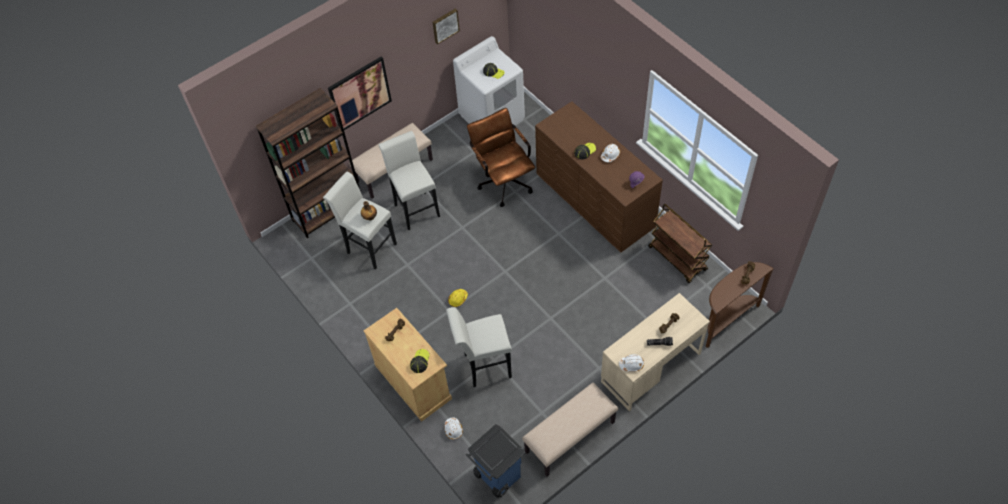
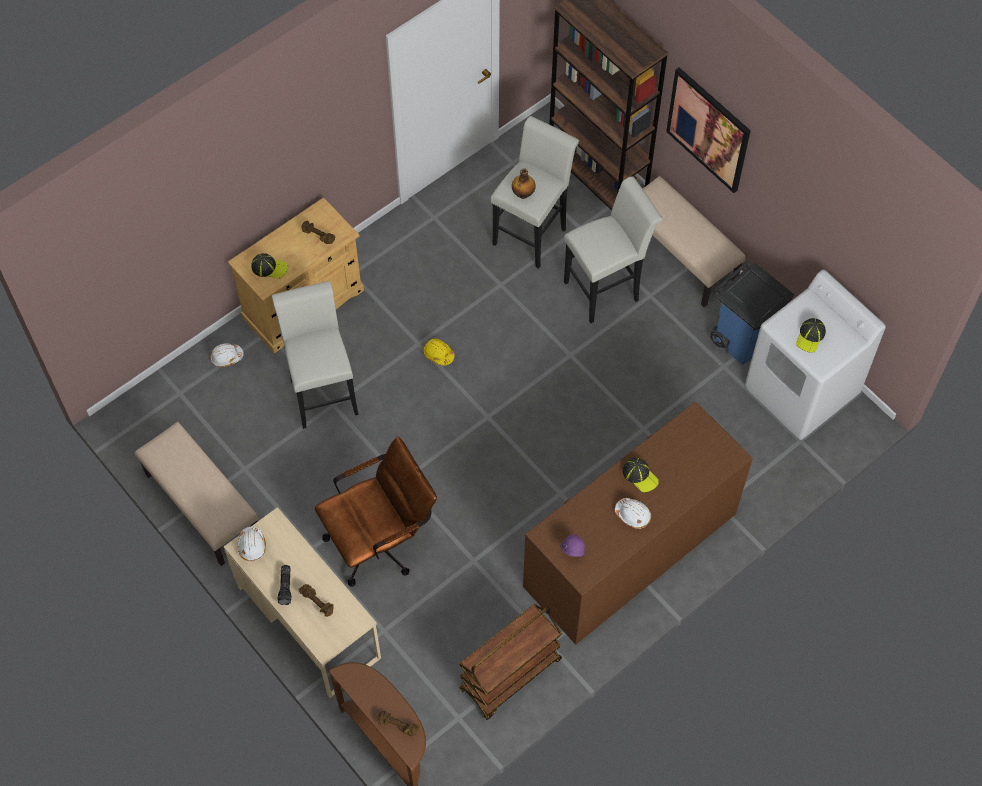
camera: 85 degrees right, 5 degrees up
(445, 25) = (840, 221): picture -> none
(497, 475) = (154, 413): blue trash can -> blue trash can (742, 337)
(503, 180) = (666, 411): brown office chair -> brown office chair (380, 540)

